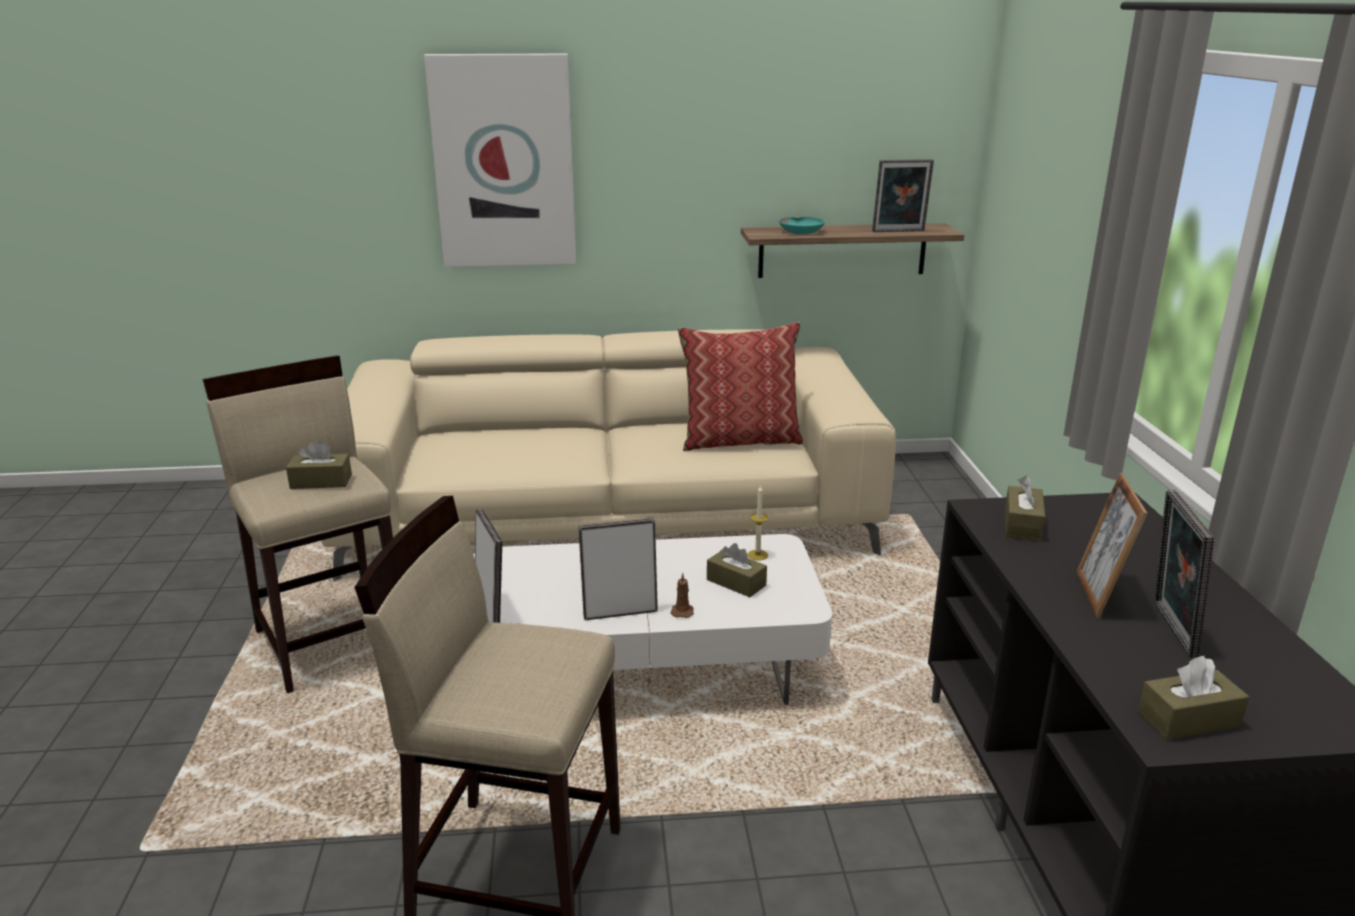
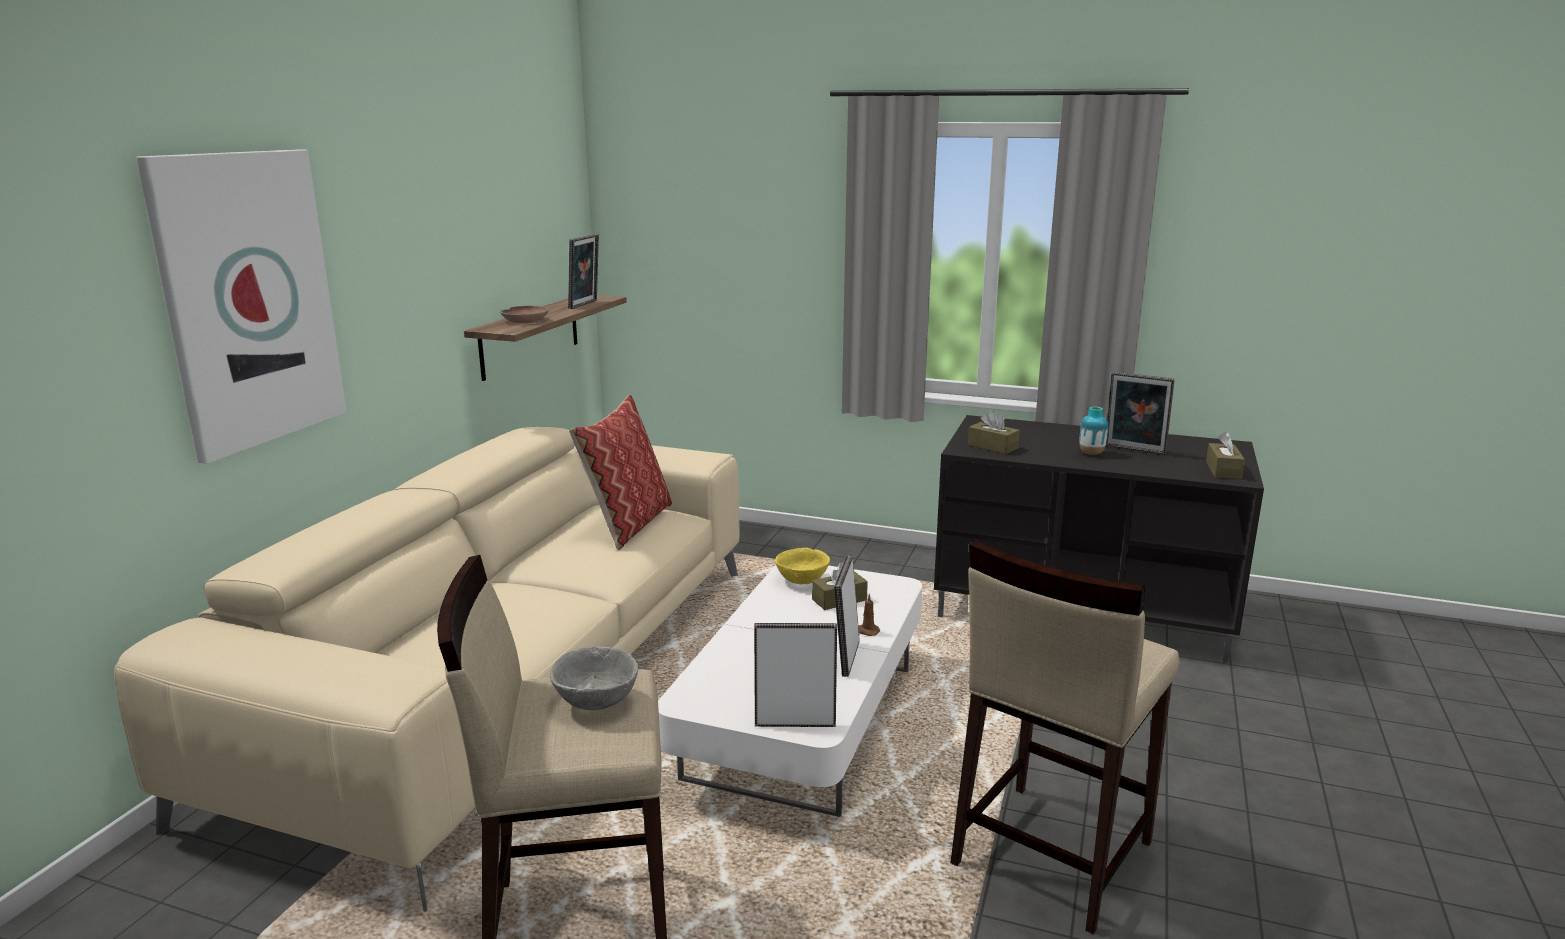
camera: 65 degrees left, 5 degrees down
(321, 482) = (596, 701): brown tissue box -> grey bowl
(757, 555) = (802, 581): candle -> yellow bowl
(802, 231) = (526, 321): turquoise bowl -> brown bowl
(1099, 595) = (1091, 453): picture frame -> vase

